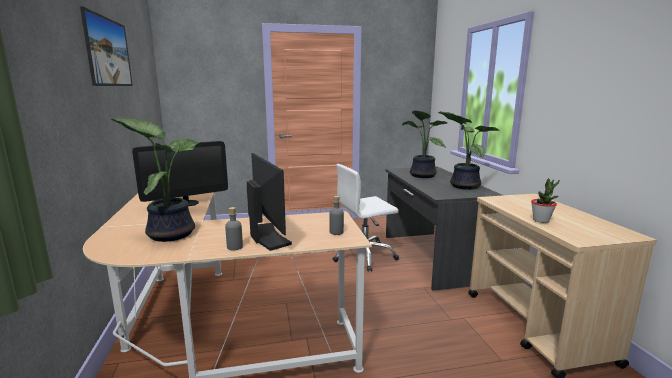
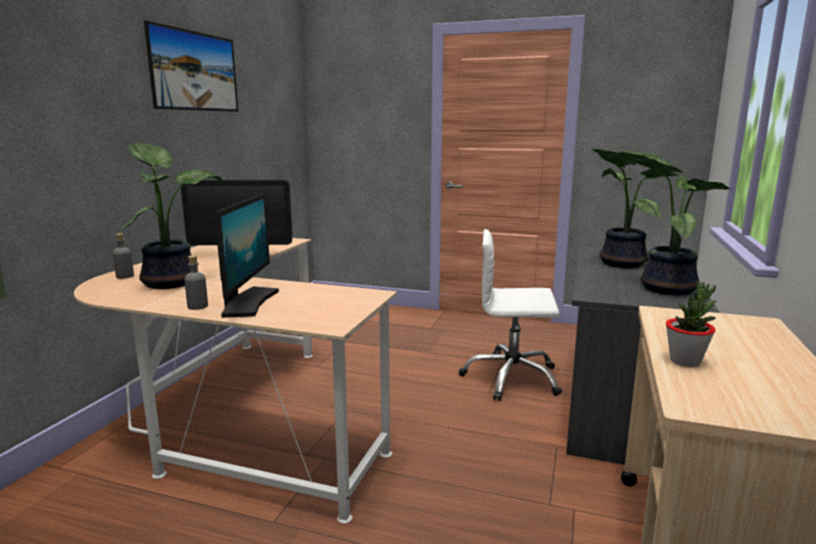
camera: 30 degrees right, 0 degrees up
(336, 232) = (331, 313): grey bottle -> grey bottle (125, 276)

